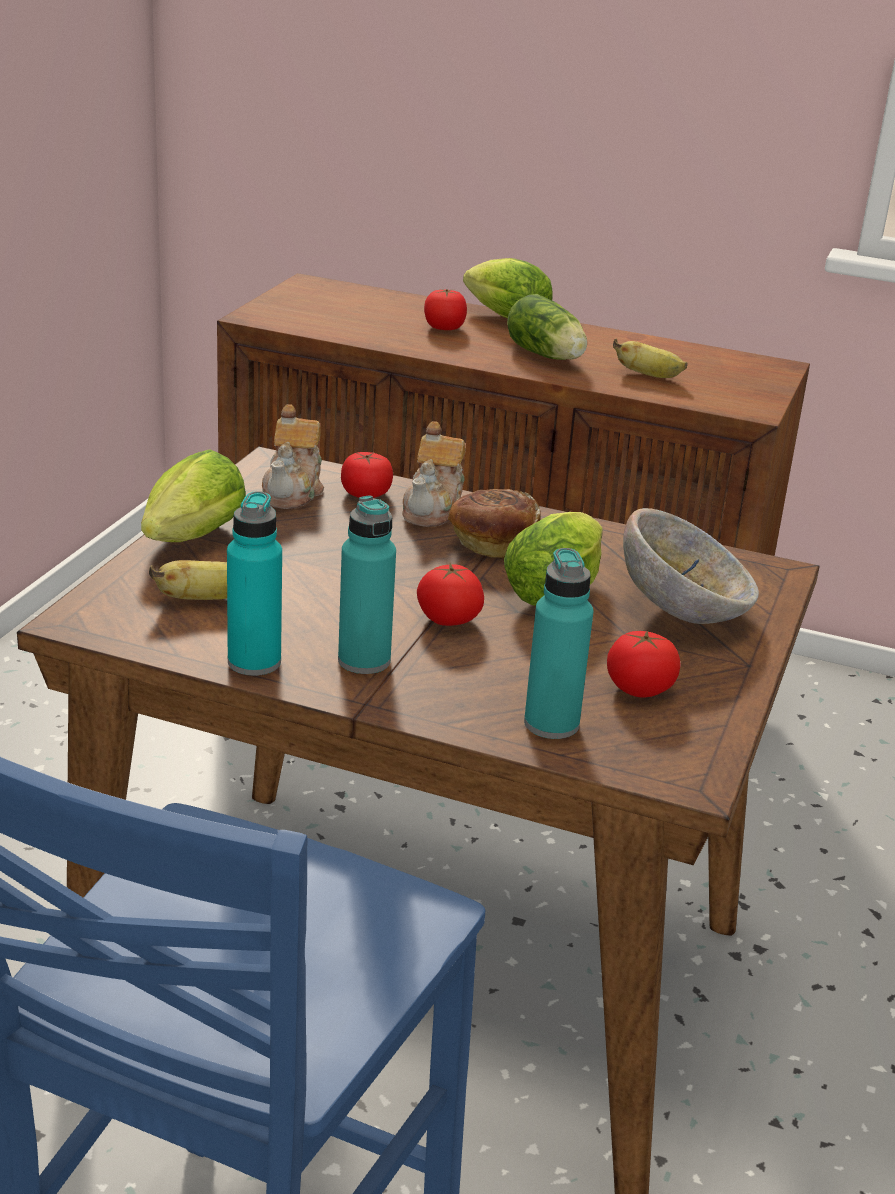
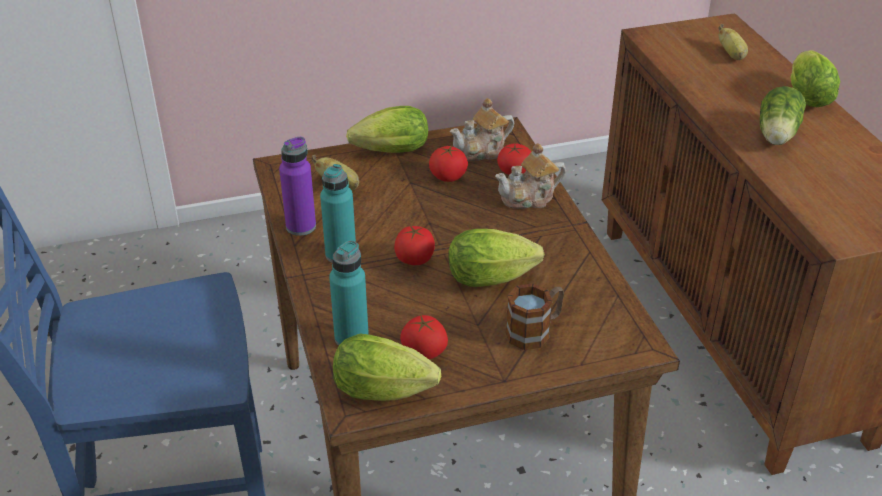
camera: 55 degrees right, 10 degrees up
(254, 662) = (301, 226): turquoise bottle -> purple bottle
(444, 328) = (748, 87): tomato -> tomato (448, 177)
(492, 543) = (518, 233): bread -> none
(649, 376) = (819, 180): banana -> banana (732, 55)
(683, 611) = (535, 331): bowl -> mug
(688, 742) = (388, 391): none -> lettuce

